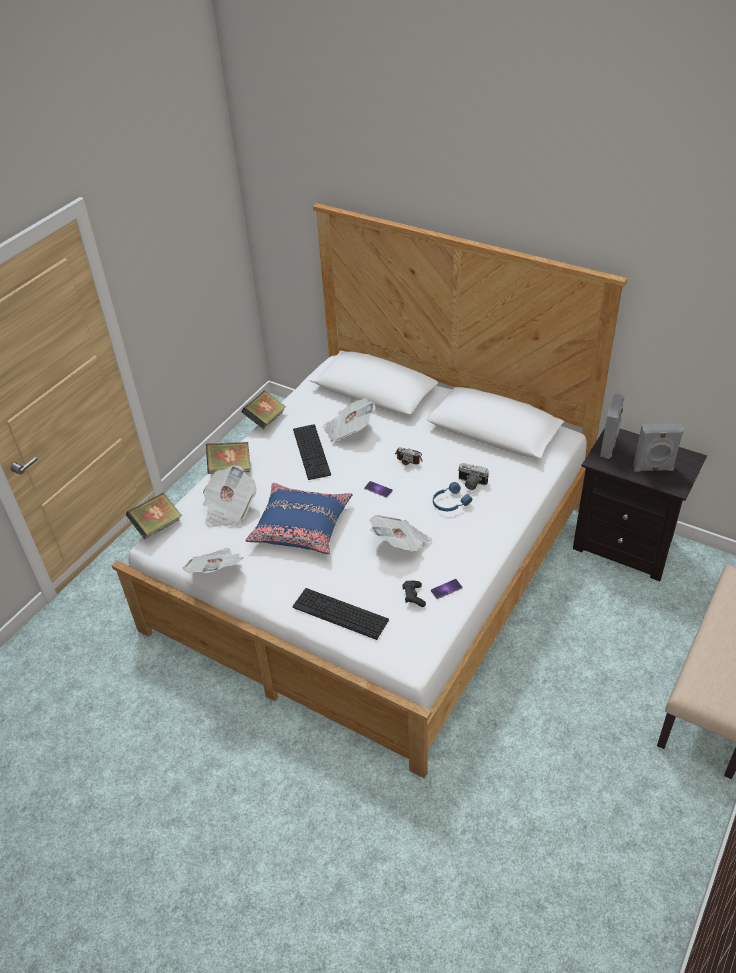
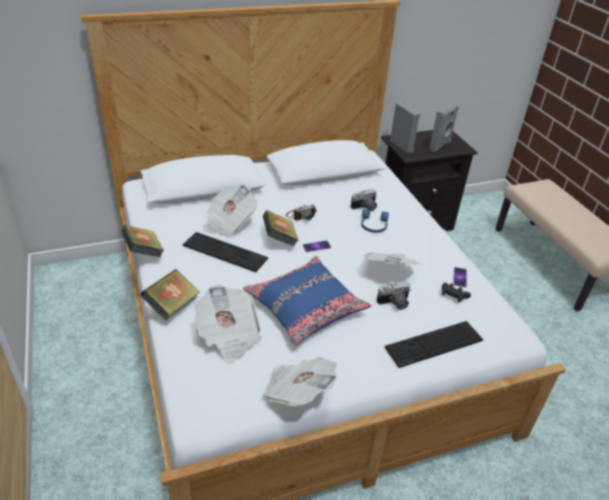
camera: 55 degrees left, 5 degrees down
(157, 526) = (179, 400): book -> book (279, 239)
(362, 568) = (394, 303): none -> camera

